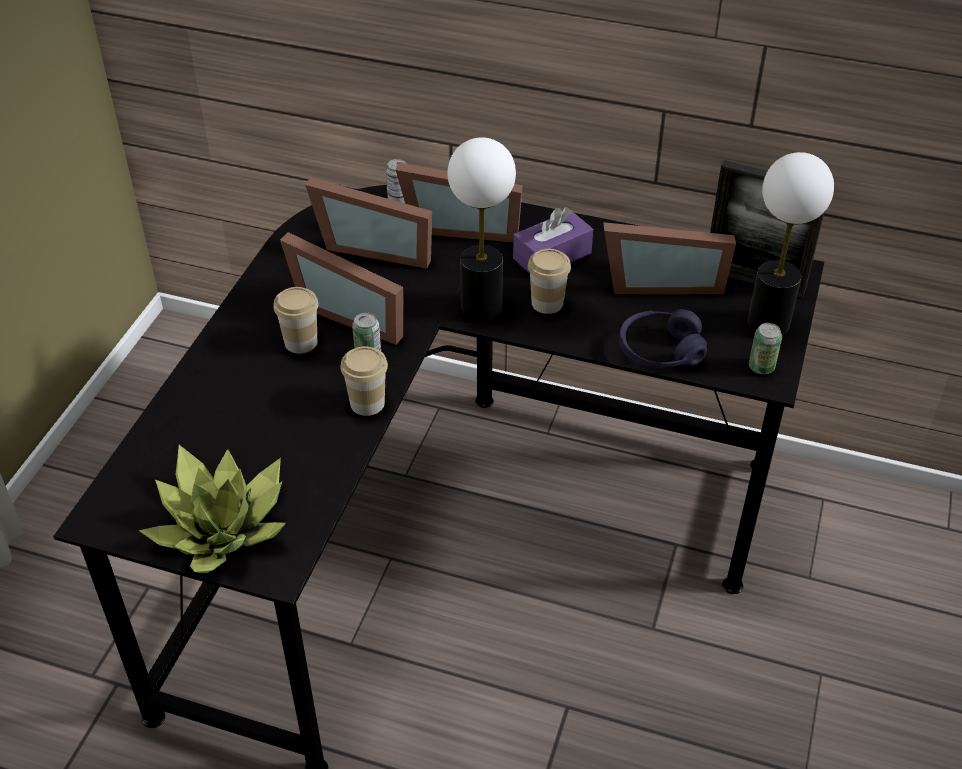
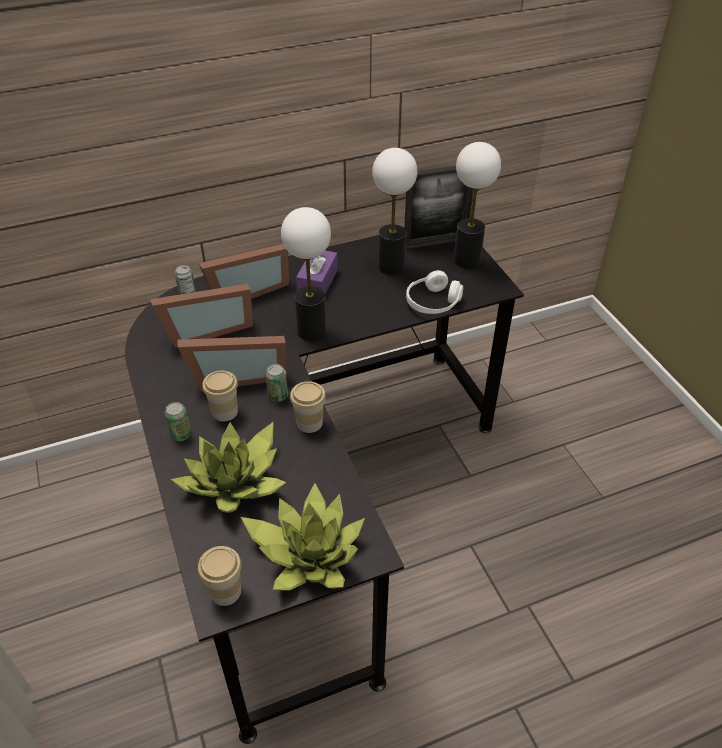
camera: 40 degrees left, 0 degrees up
(234, 417) = (235, 482): none -> potted plant
(547, 303) = (345, 309): cup -> cup (225, 591)
(660, 351) = (433, 302): purple headphones -> white headphones
(661, 282) = (391, 266): picture frame -> table lamp
(761, 367) = (489, 284): can -> can (181, 434)

